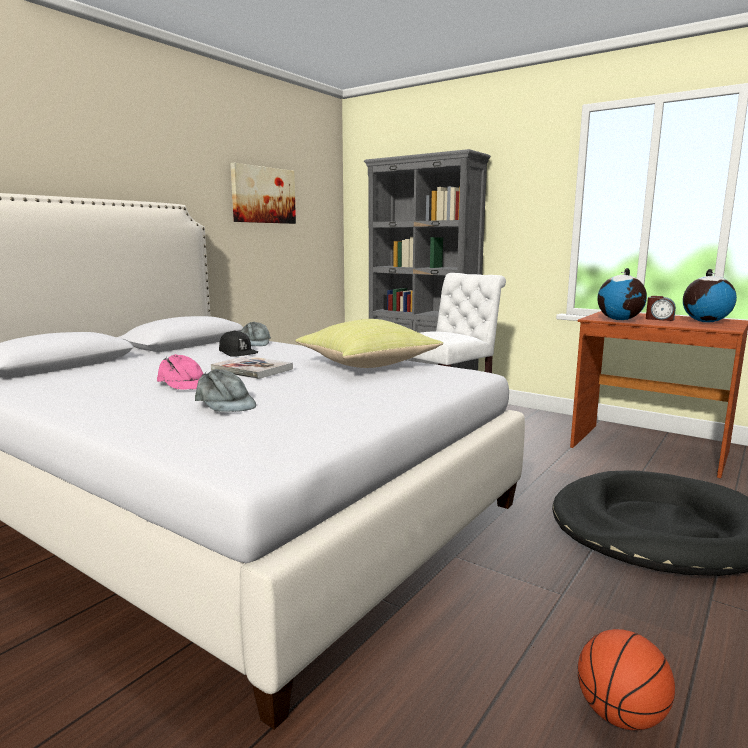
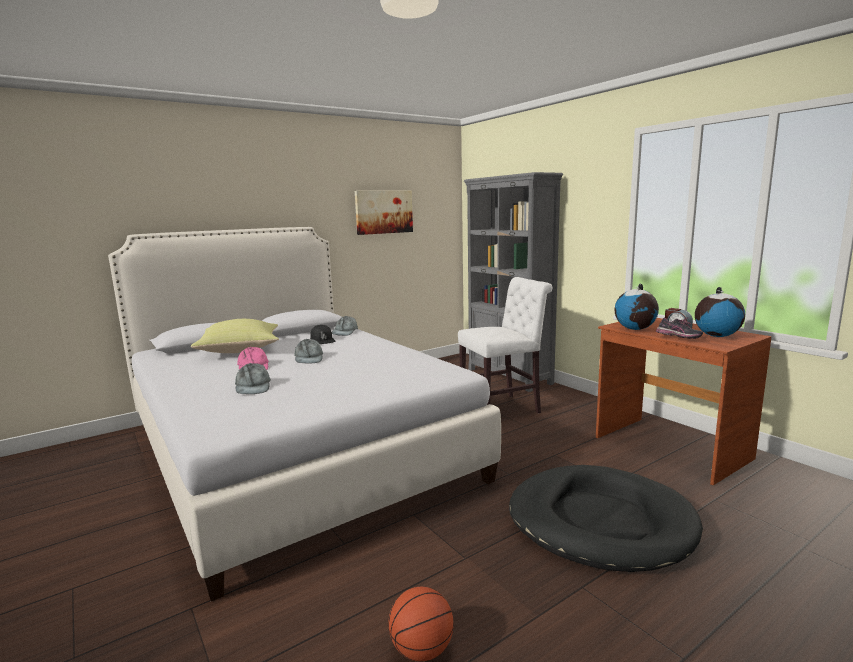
camera: 20 degrees right, 0 degrees up
(252, 370) = (308, 358): book -> grey cap
(368, 365) = (393, 359): yellow pillow -> yellow pillow (241, 350)
(677, 325) = (678, 339): none -> shoe

